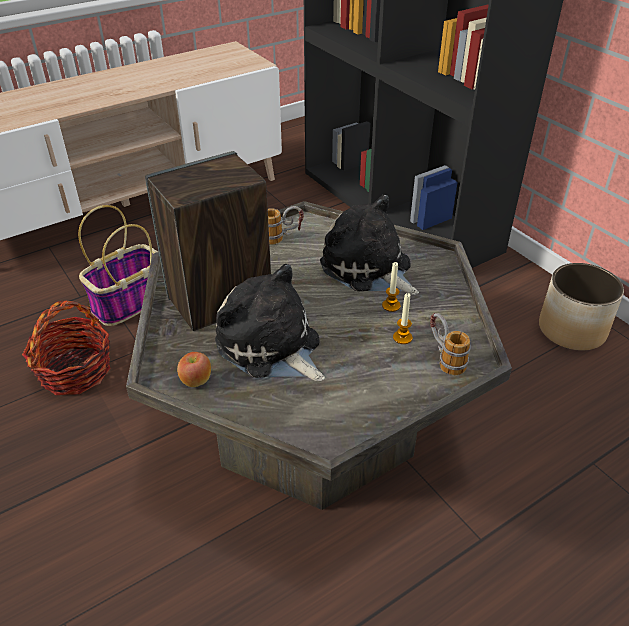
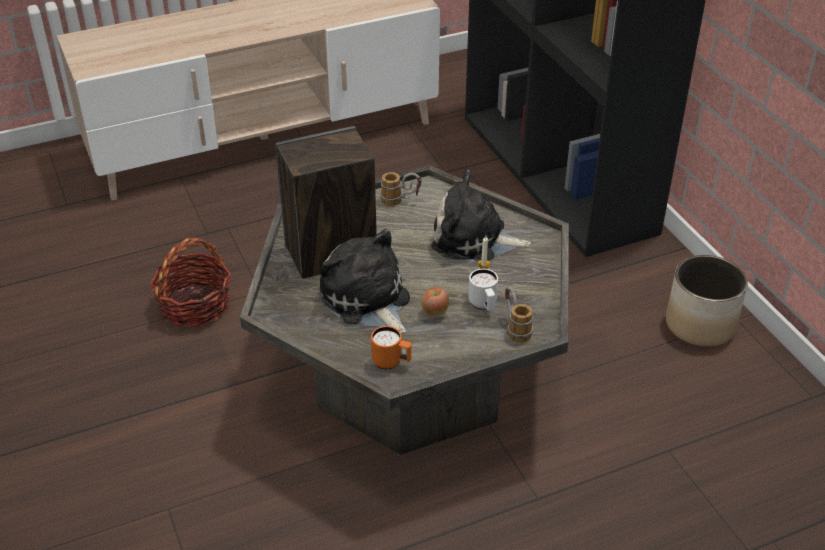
camera: 10 degrees right, 0 degrees up
(131, 301) = (256, 244): basket -> none
(196, 381) = (298, 320): apple -> apple (435, 312)
(318, 419) = (391, 362): none -> orange mug
(368, 269) = (473, 239): plush toy -> plush toy turned 45 degrees counterclockwise
(402, 337) = (484, 305): candle -> white mug

